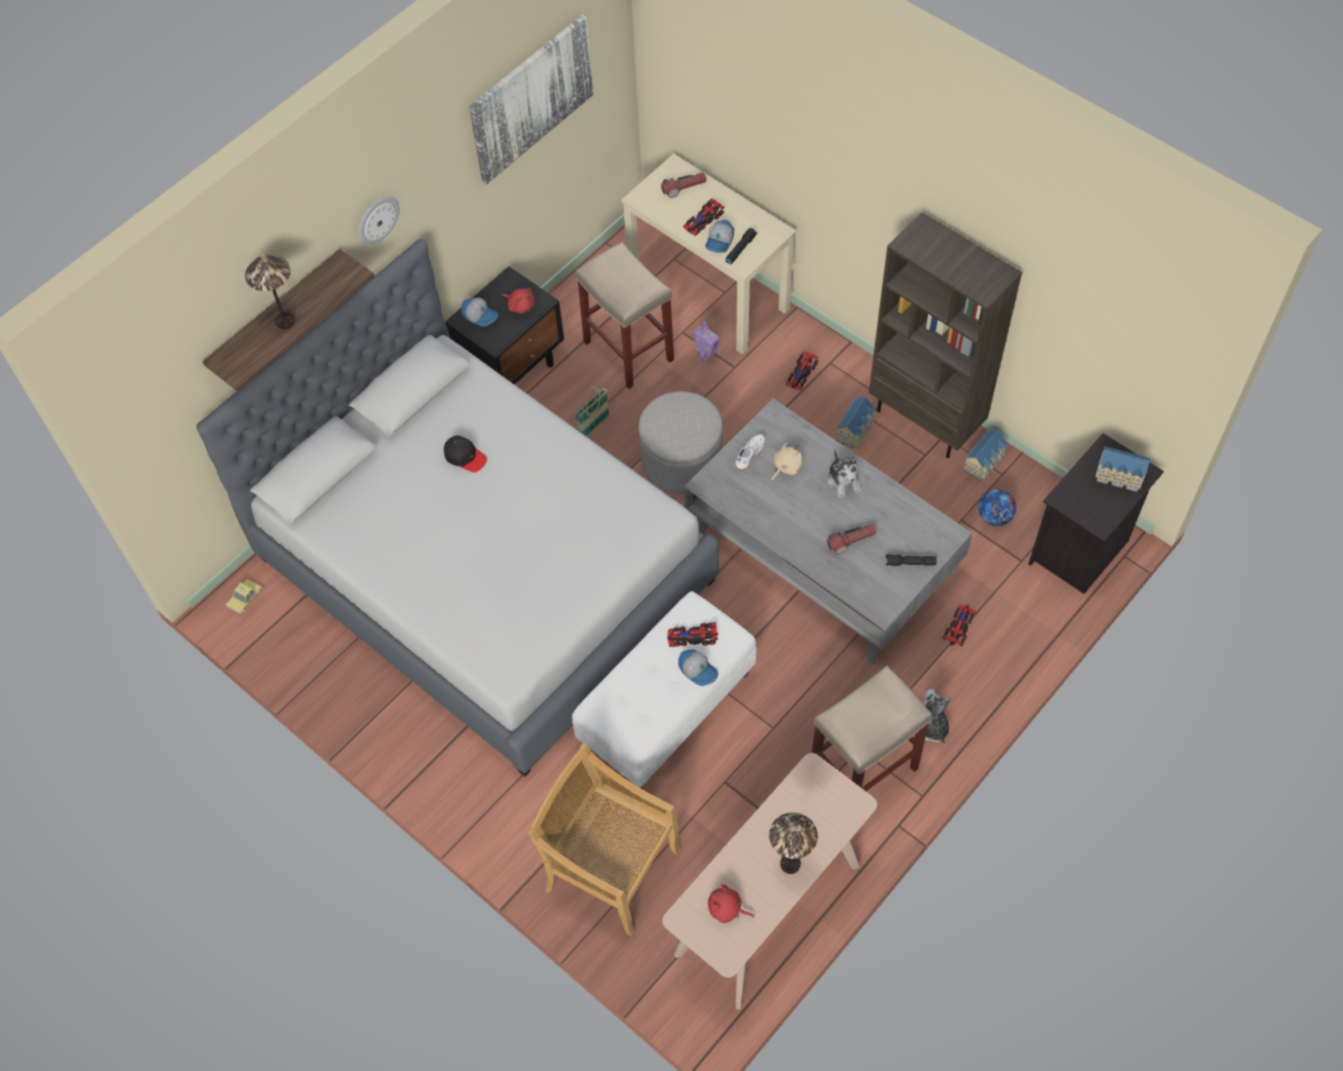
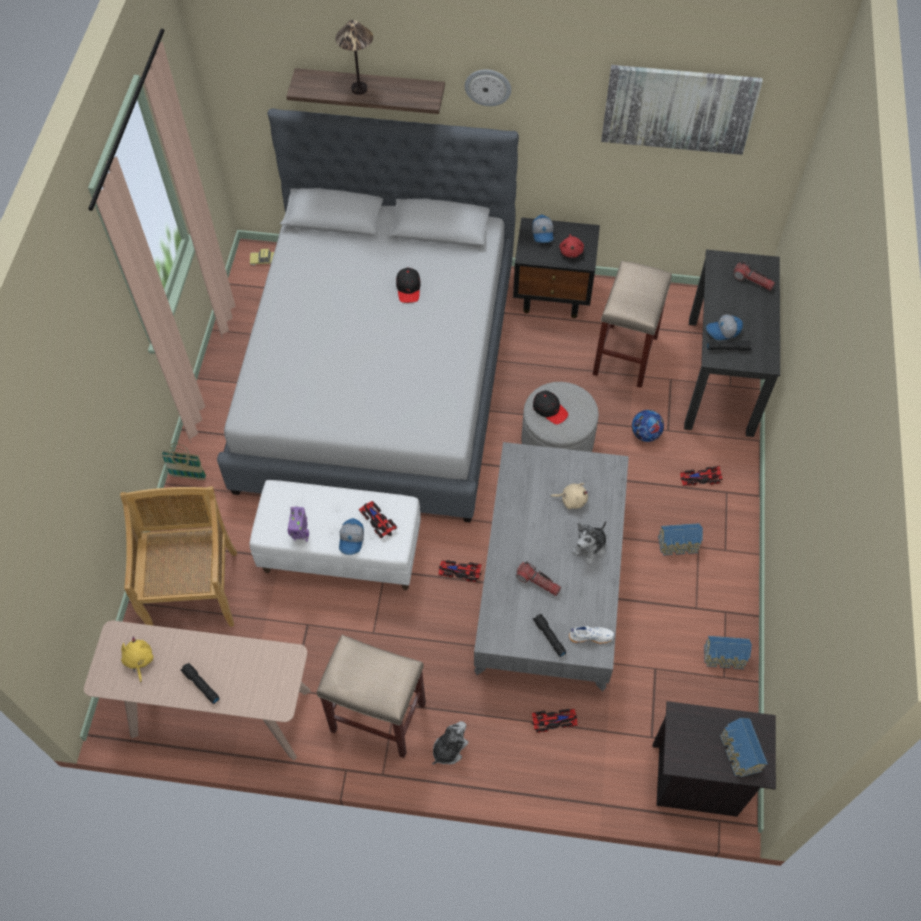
camera: 55 degrees right, 0 degrees up
(594, 427) = (542, 372): basket -> basket (188, 476)
(673, 431) = (550, 409): none -> black cap
(703, 220) = (734, 309): toy car -> toy car (460, 571)
(706, 357) = (661, 406): toy robot -> toy robot (301, 536)
(709, 293) = (720, 376): beige desk -> black desk
(727, 909) = (139, 660): red plush toy -> yellow plush toy
(749, 454) = (564, 468): white shoe -> white shoe (591, 636)
(790, 864) = (200, 685): table lamp -> black flashlight
(926, 420) = (729, 591): brown bookcase -> none
(994, 517) = (677, 693): football -> football (645, 434)

